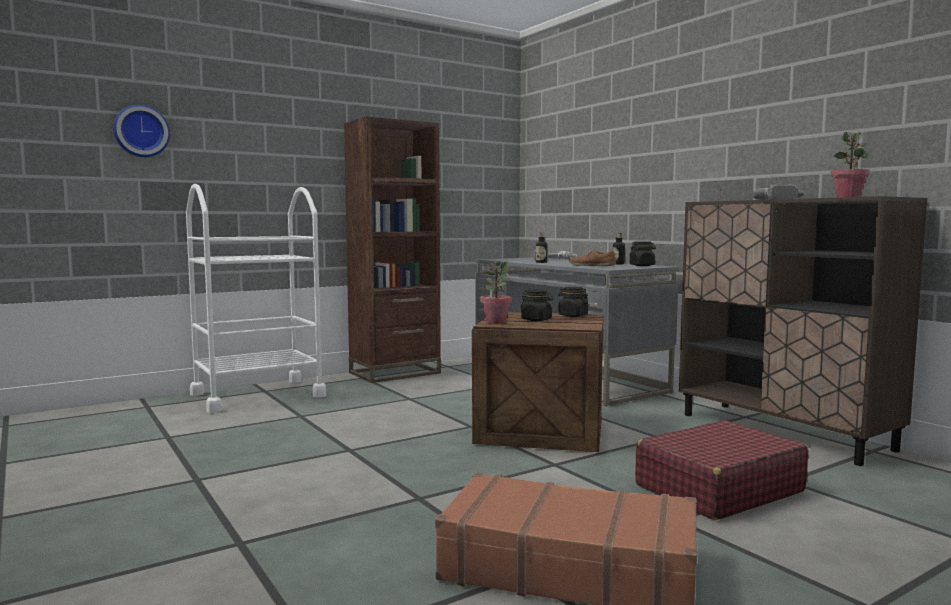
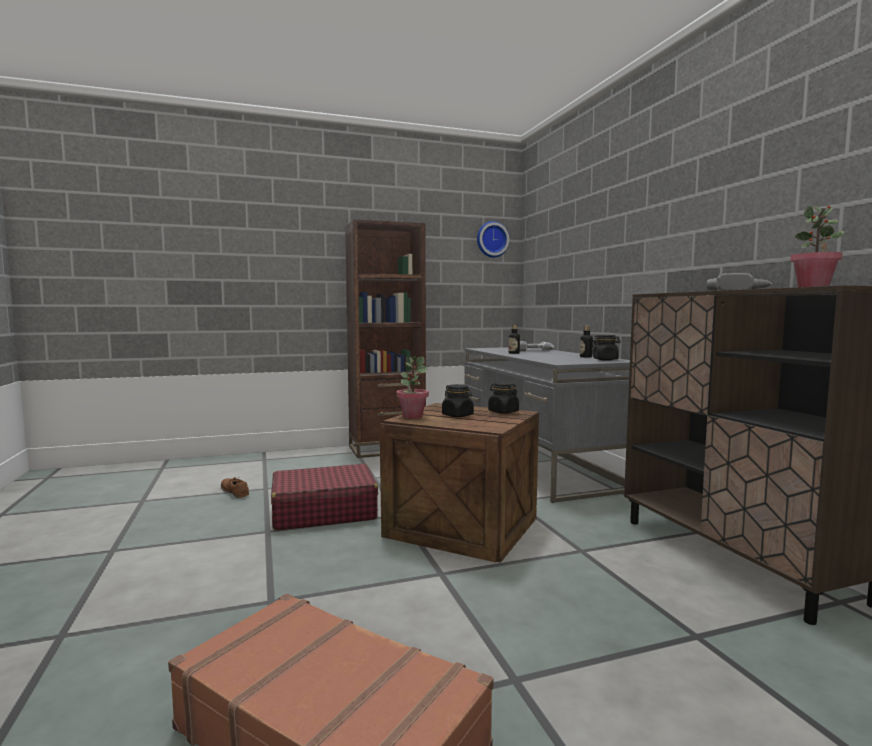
camera: 15 degrees right, 0 degrees up
(141, 131) = (166, 239): wall clock -> wall clock (491, 239)
(258, 395) = (254, 463): white cart -> none
(592, 265) = (552, 358): brown shoe -> brown shoe (235, 492)
(718, 489) = (599, 636): red suitcase -> red suitcase (323, 511)

